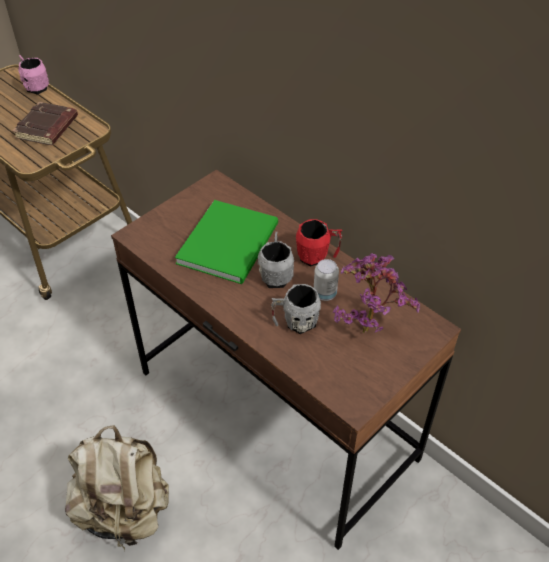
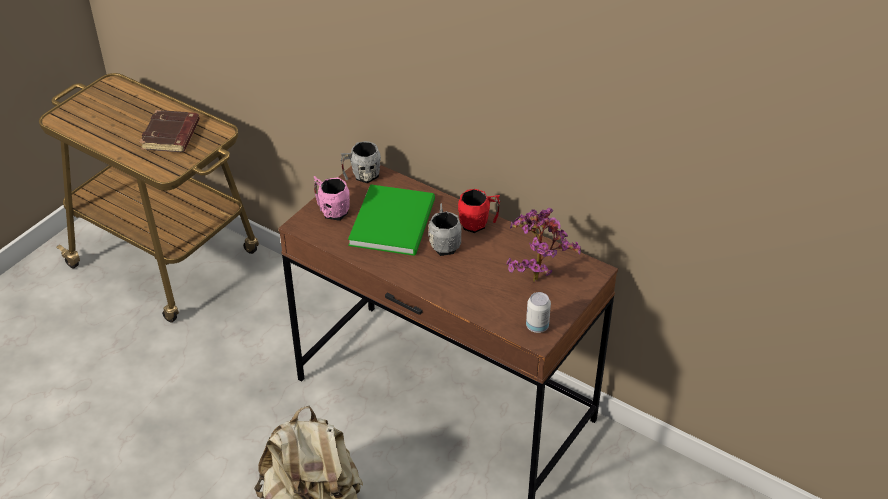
camera: 10 degrees left, 5 degrees down
(35, 87) = (142, 95): pink mug -> pink mug (331, 210)
(295, 322) = (471, 281): grey mug -> grey mug (361, 176)
(324, 294) = (492, 254): can -> can (537, 326)

